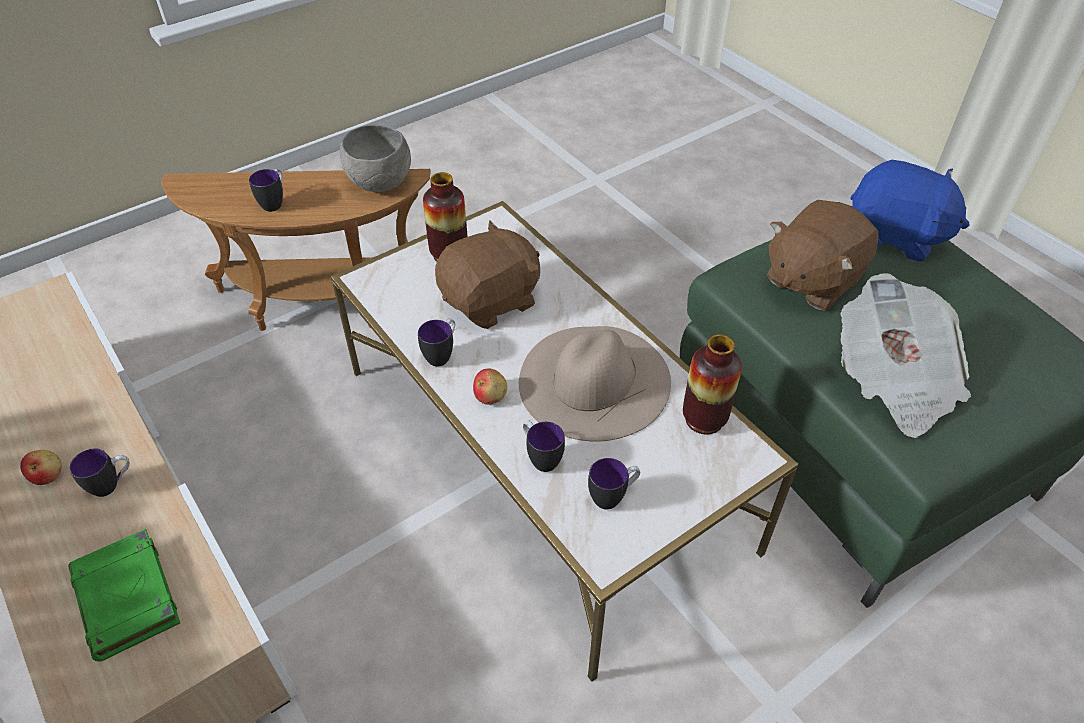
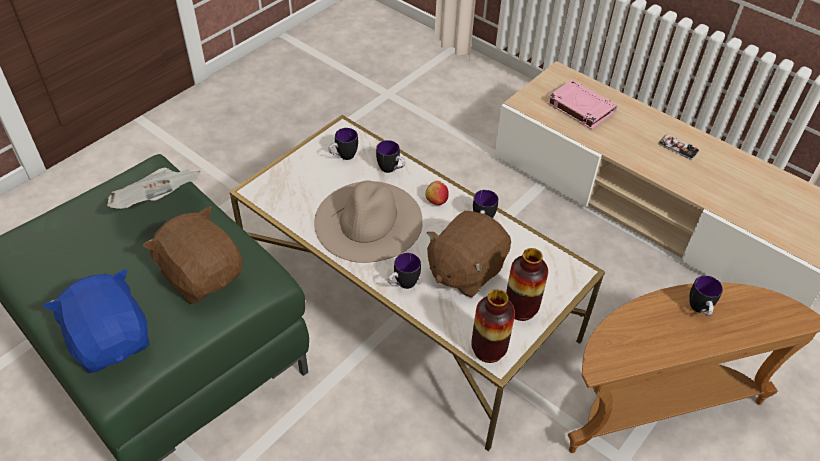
camera: 165 degrees right, 0 degrees up
(47, 475) = (678, 147): apple -> phone
(112, 485) = (637, 149): mug -> mug (402, 285)
(128, 599) = (580, 107): green book -> pink book
(381, 184) = (621, 352): grey bowl -> none
(704, 419) = (290, 207): vase -> vase (488, 350)
(811, 280) = (202, 275): brown plush toy -> brown plush toy turned 75 degrees counterclockwise
(895, 236) = (112, 340): blue plush toy -> blue plush toy turned 45 degrees clockwise

